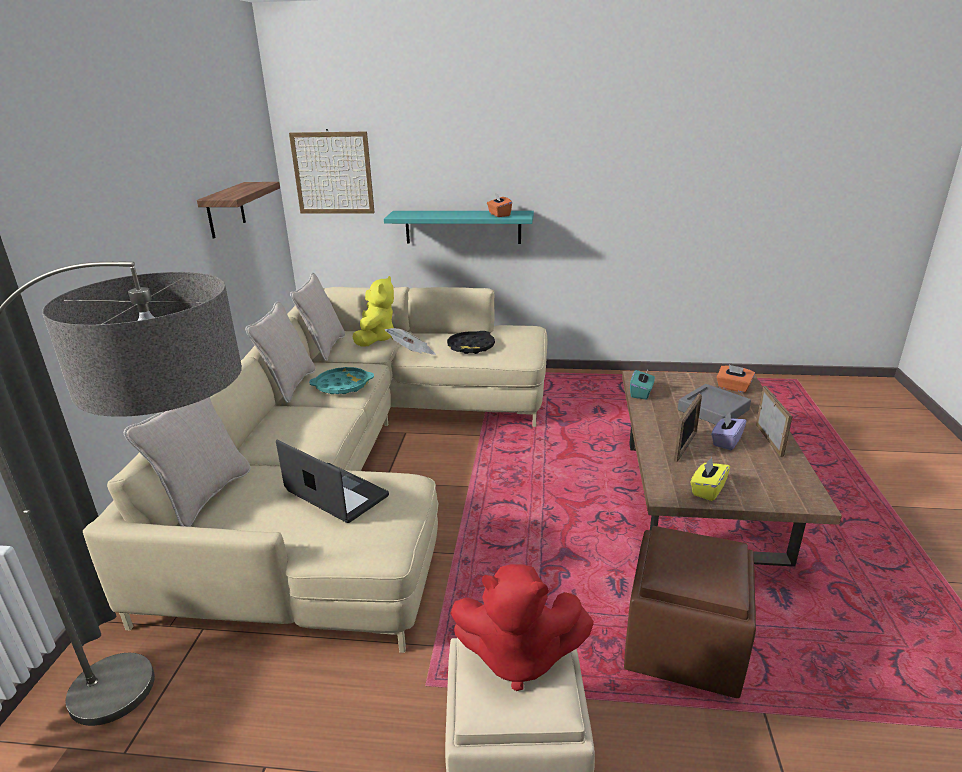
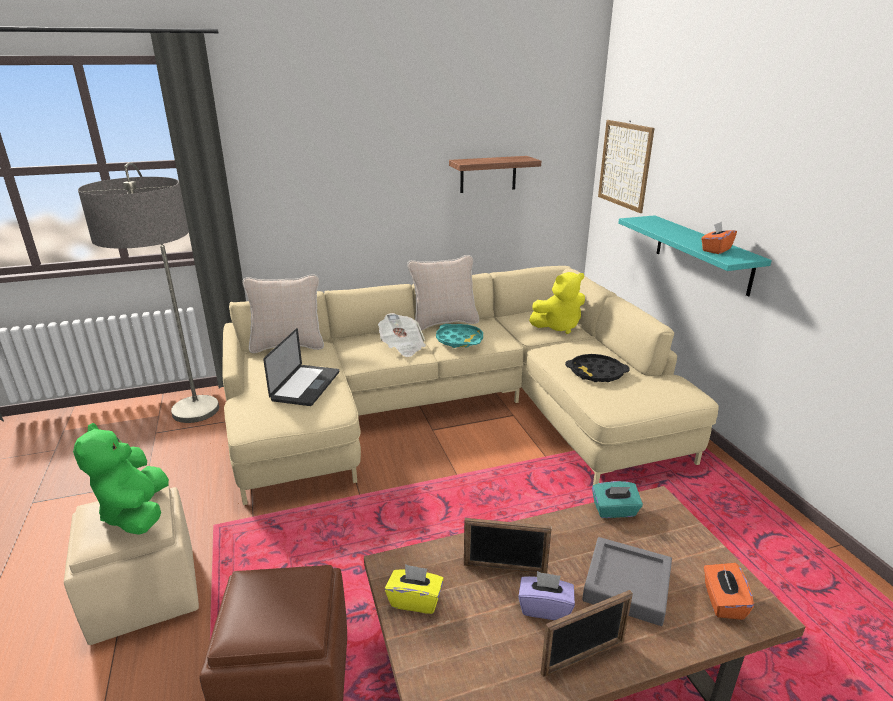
camera: 65 degrees right, 0 degrees up
(324, 348) = (517, 313): beige pillow -> none
(412, 353) = (548, 350): newspaper -> newspaper (402, 346)
(518, 657) = (137, 513): red plush toy -> green plush toy

